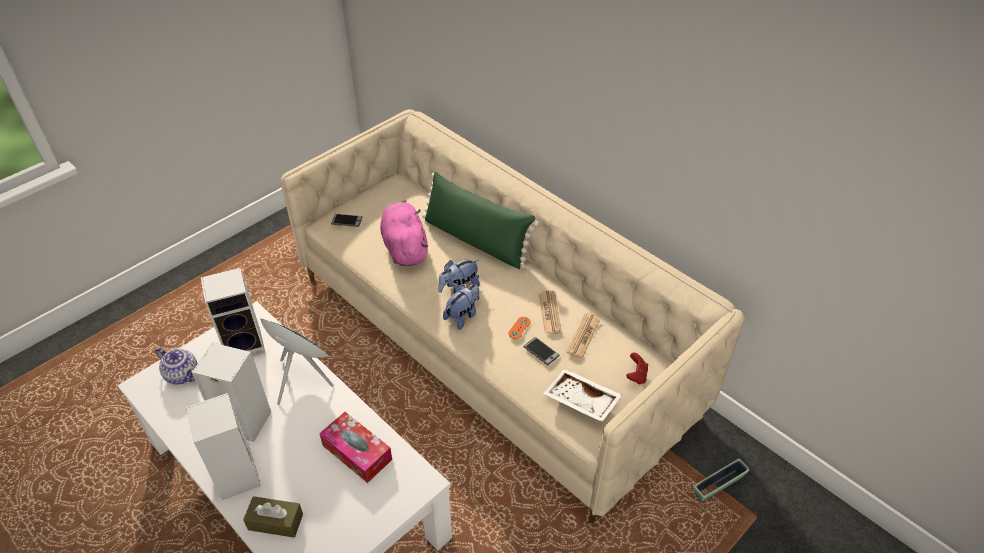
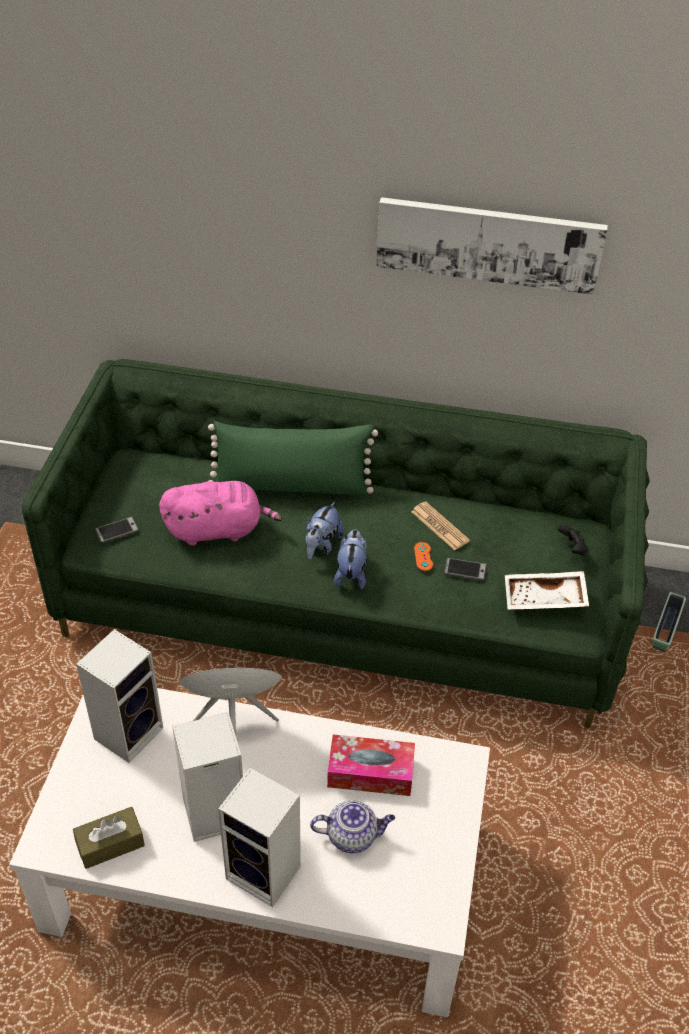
camera: 35 degrees left, 0 degrees up
(183, 375) = (85, 805): teapot -> teapot (353, 836)
(275, 522) = (353, 891): brown tissue box -> brown tissue box (110, 844)
(405, 247) = (218, 530): pink plush toy -> pink plush toy turned 135 degrees clockwise
(492, 344) = (342, 603): beige sofa -> green sofa
(583, 336) = (492, 533): newspaper -> none
(636, 376) = (572, 548): red game controller -> black game controller
(646, 99) = (488, 243): none -> picture

